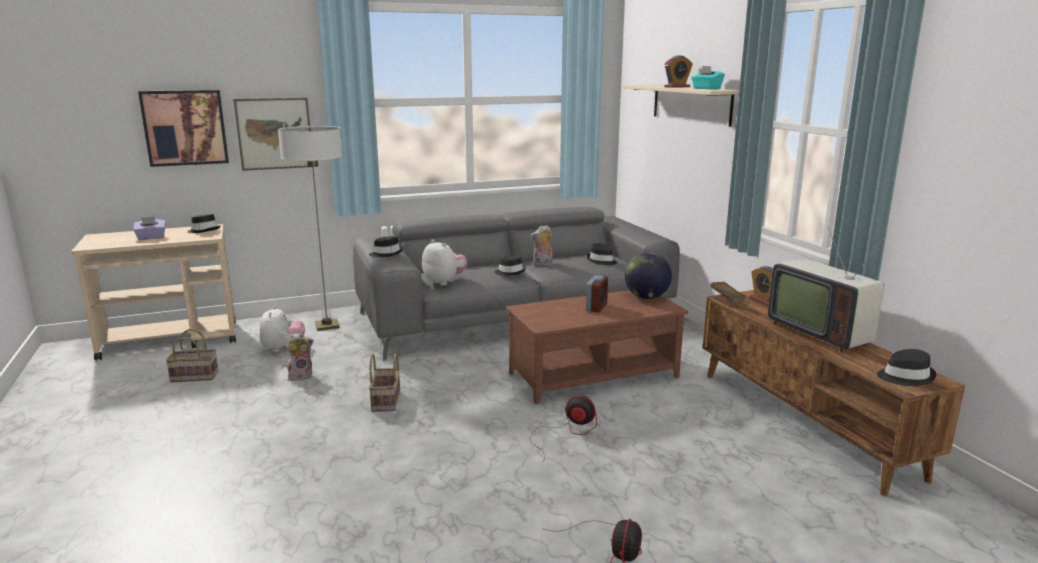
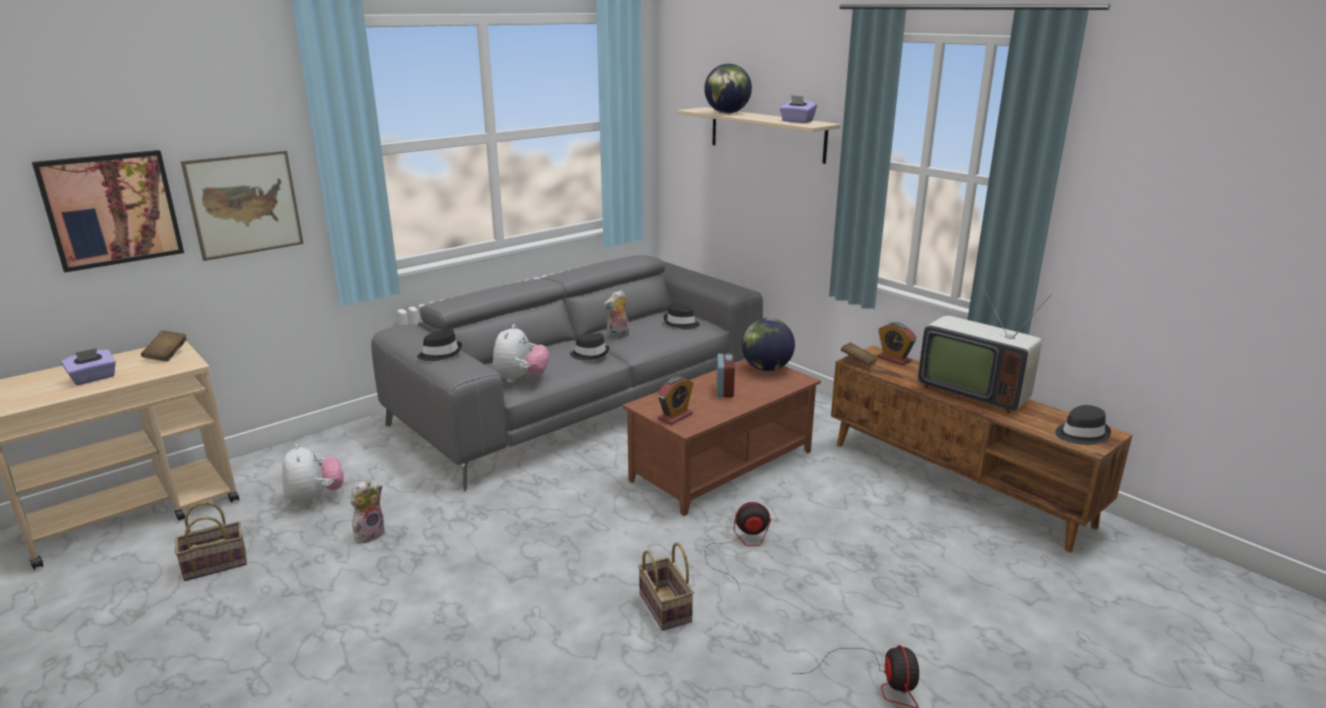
camera: 20 degrees left, 5 degrees up
(204, 231) = (167, 355): black hat -> brown book
(327, 326) = (353, 452): floor lamp -> none
(387, 401) = (508, 548): basket -> basket (667, 608)
(444, 282) = (521, 379): plush toy -> plush toy turned 75 degrees clockwise
(659, 86) = (727, 113): none -> globe
(677, 87) = (754, 116): alarm clock -> alarm clock (675, 416)
(706, 89) = (797, 121): turquoise tissue box -> purple tissue box

